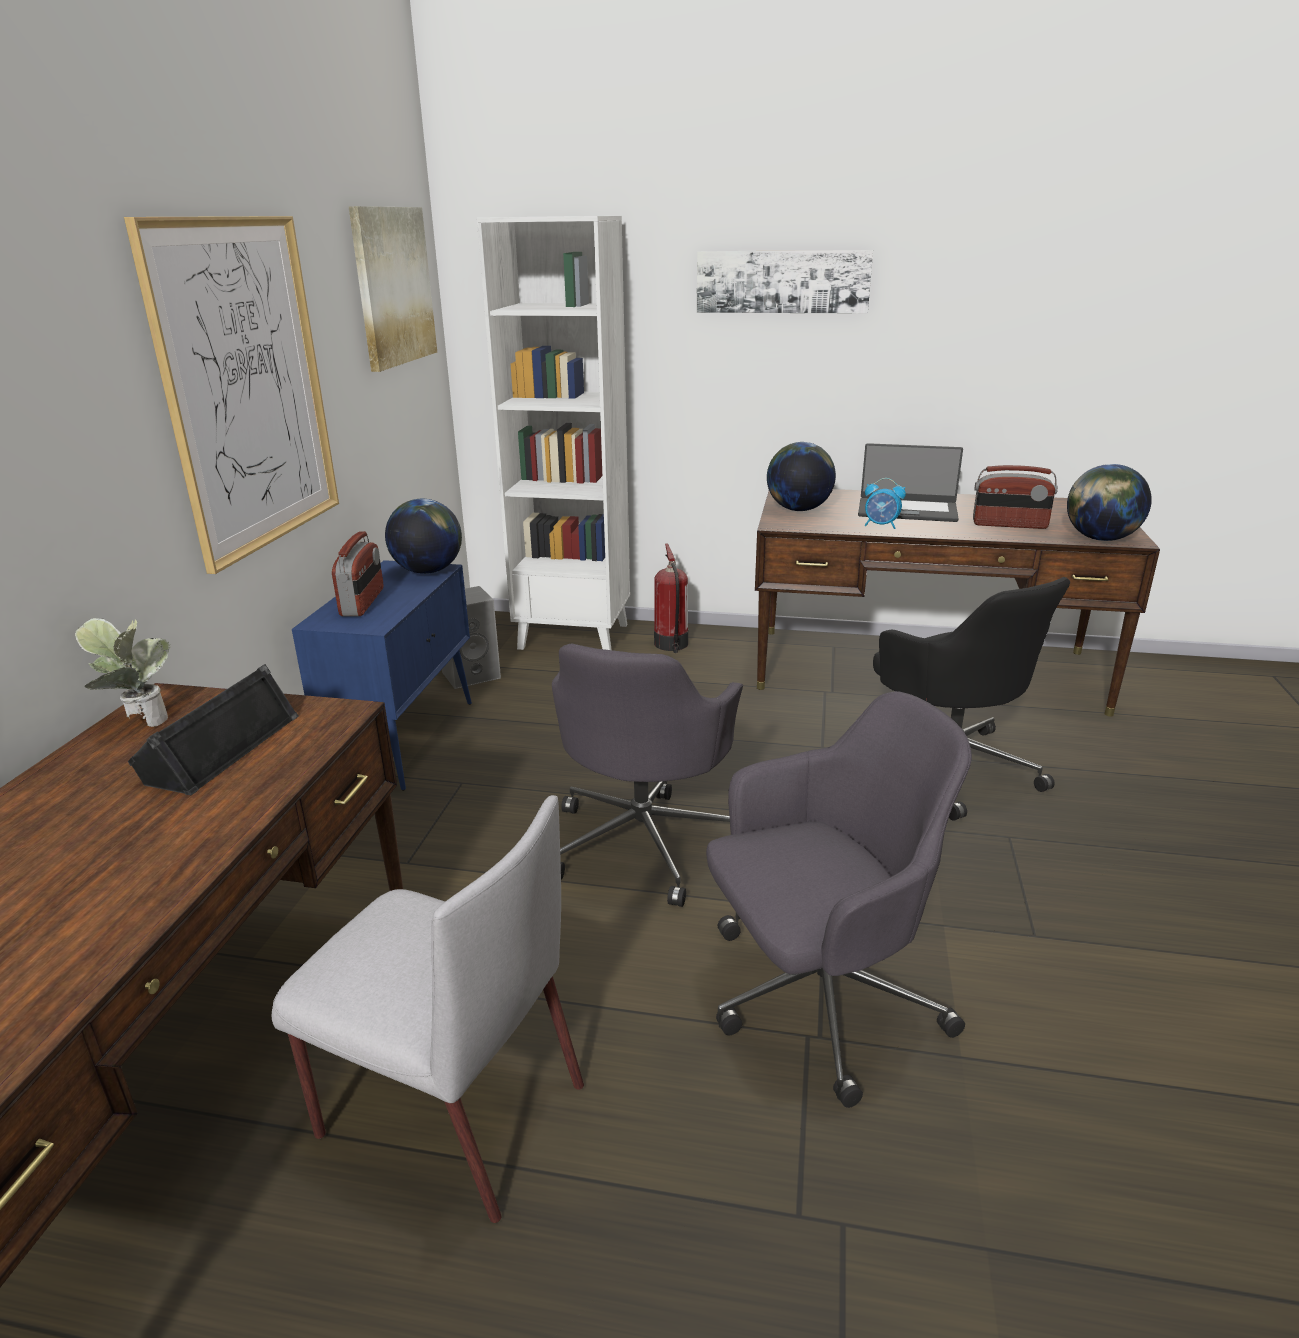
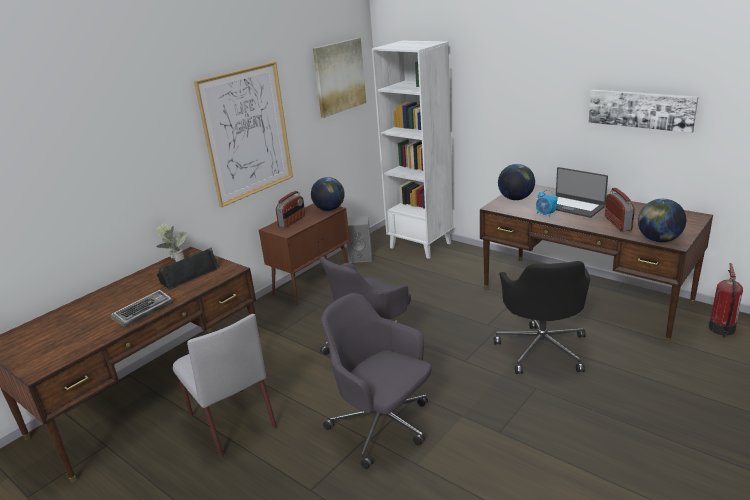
camera: 30 degrees right, 0 degrees up
(156, 871) = (144, 311): none -> keyboard
(405, 739) = (313, 282): blue cabinet -> brown cabinet
(671, 644) = (463, 258): fire extinguisher -> fire extinguisher (722, 329)
(782, 281) = (525, 76): picture -> picture (641, 109)
(817, 998) = (382, 426): grey office chair -> grey office chair turned 150 degrees counterclockwise
(1009, 525) = (618, 223): radio -> radio turned 135 degrees counterclockwise

